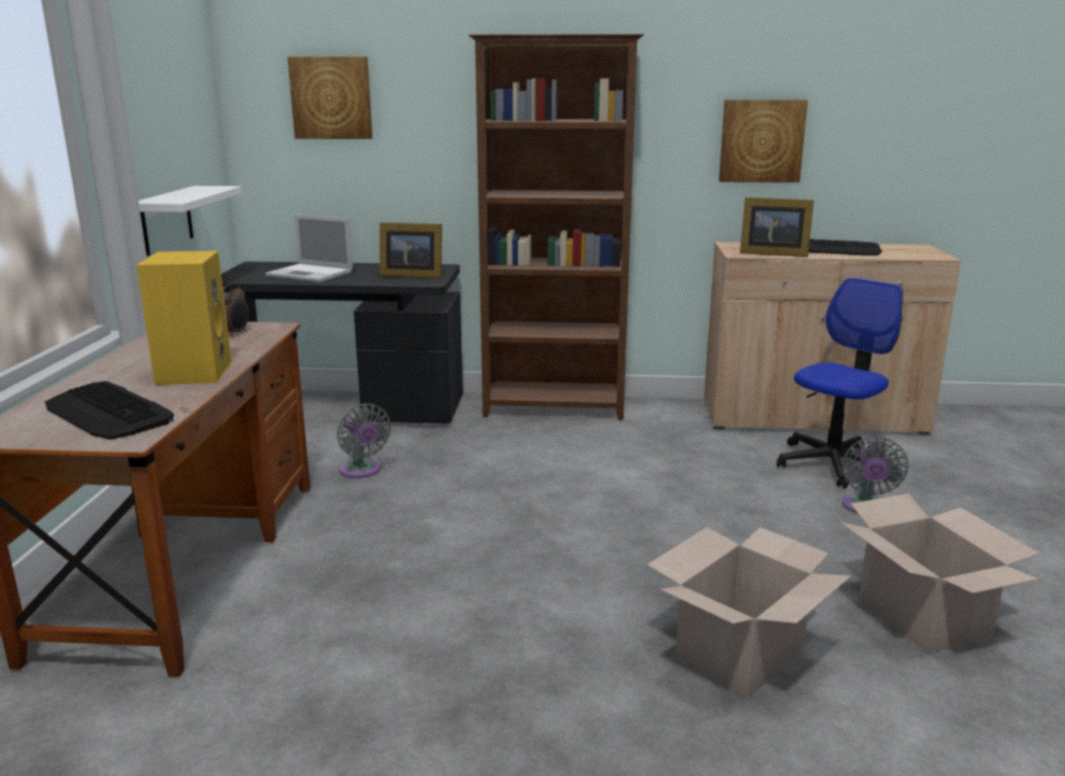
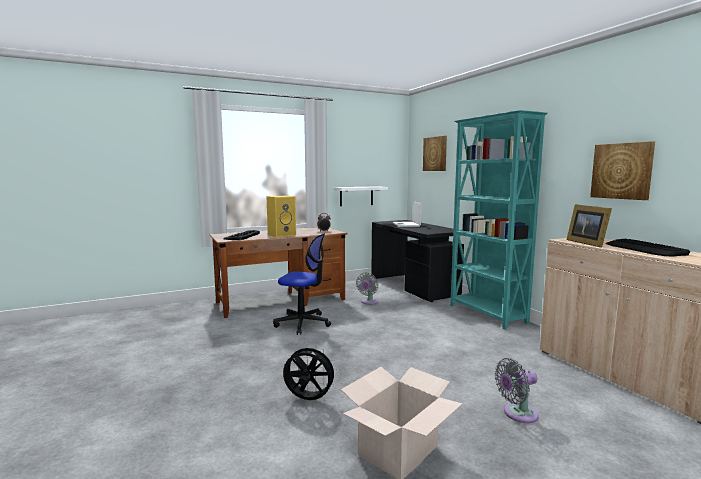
camera: 60 degrees right, 10 degrees down
(410, 275) = (432, 230): picture frame -> none
(555, 409) = (487, 314): brown bookcase -> turquoise bookcase
(740, 654) = (308, 400): cardboard box -> black fan
(833, 464) = (564, 394): office chair -> office chair (303, 323)

